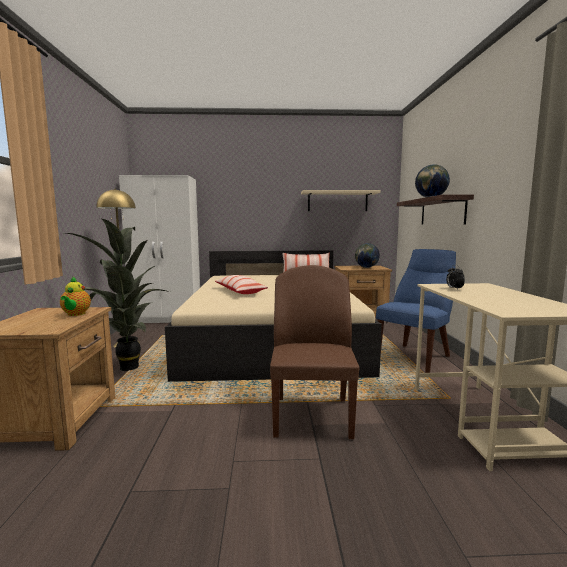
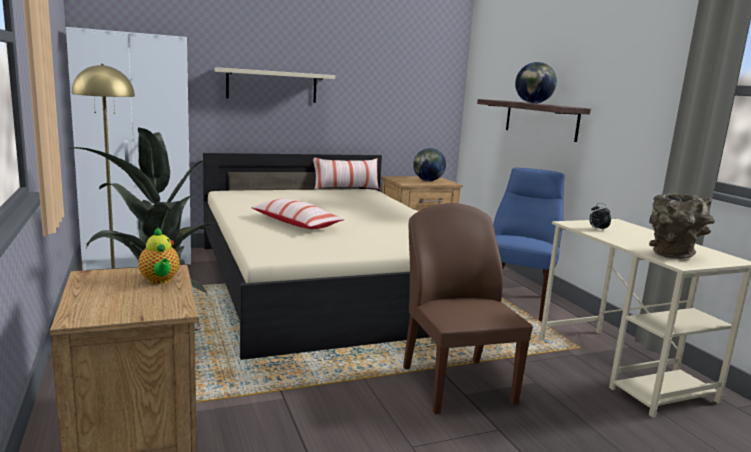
camera: 20 degrees left, 5 degrees up
(337, 201) = (389, 86): beige shelf -> beige shelf (272, 86)
(507, 306) = (672, 256): none -> brown vase

